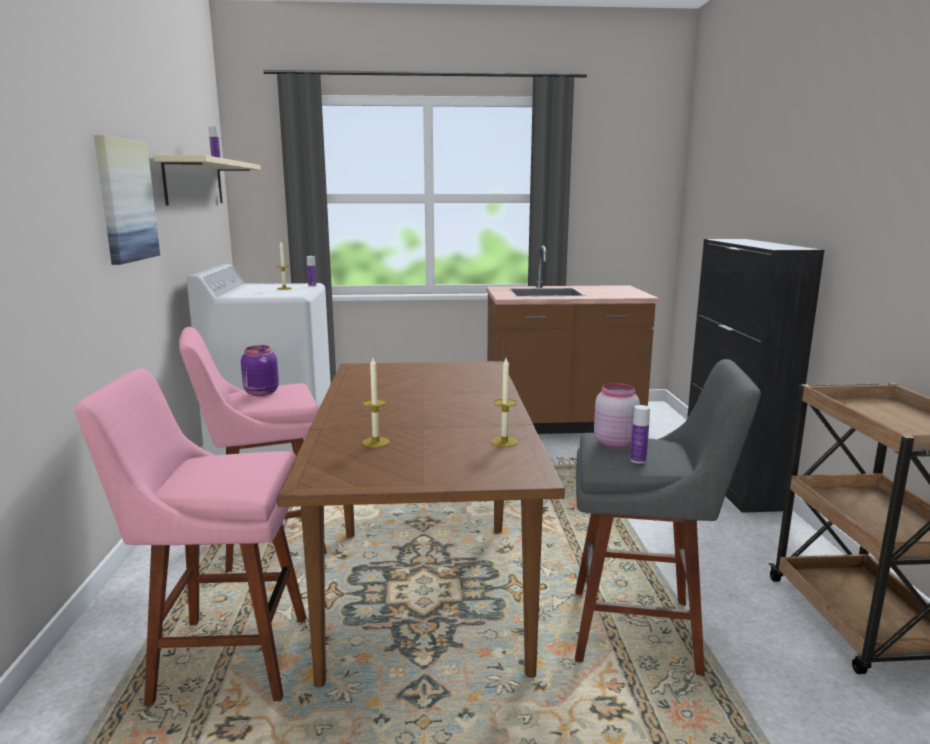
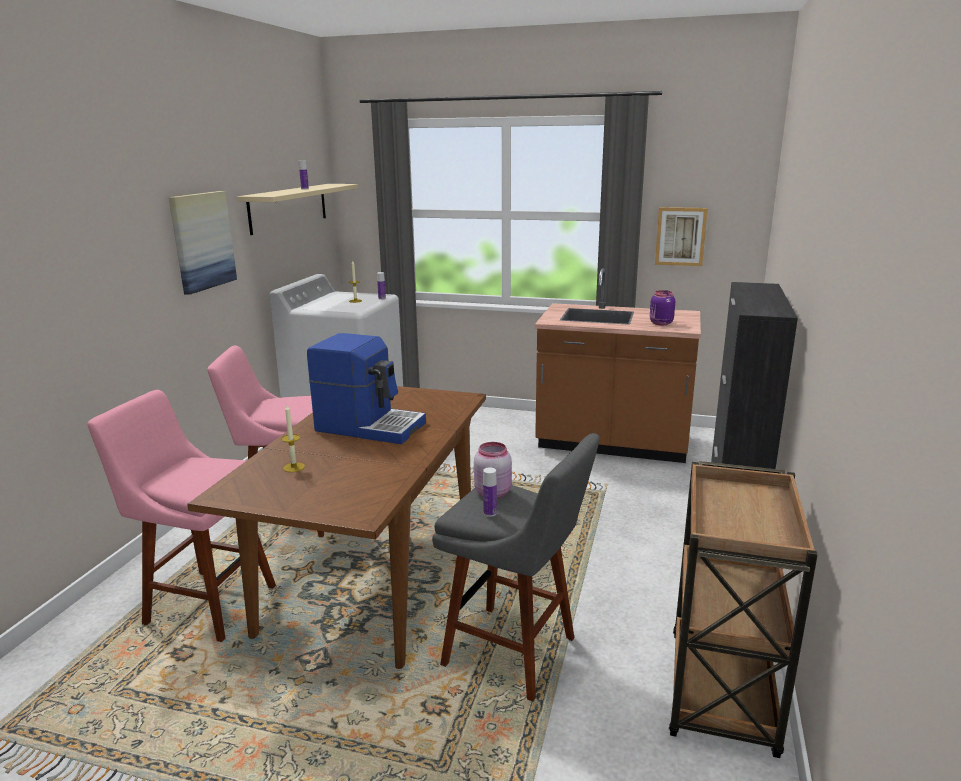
camera: 20 degrees right, 5 degrees up
(260, 393) = (281, 403): purple jar -> purple jar (660, 323)
(415, 397) = (370, 426): none -> coffee machine
(504, 442) = (383, 481): candle -> none
(602, 216) = (680, 236): none -> picture

